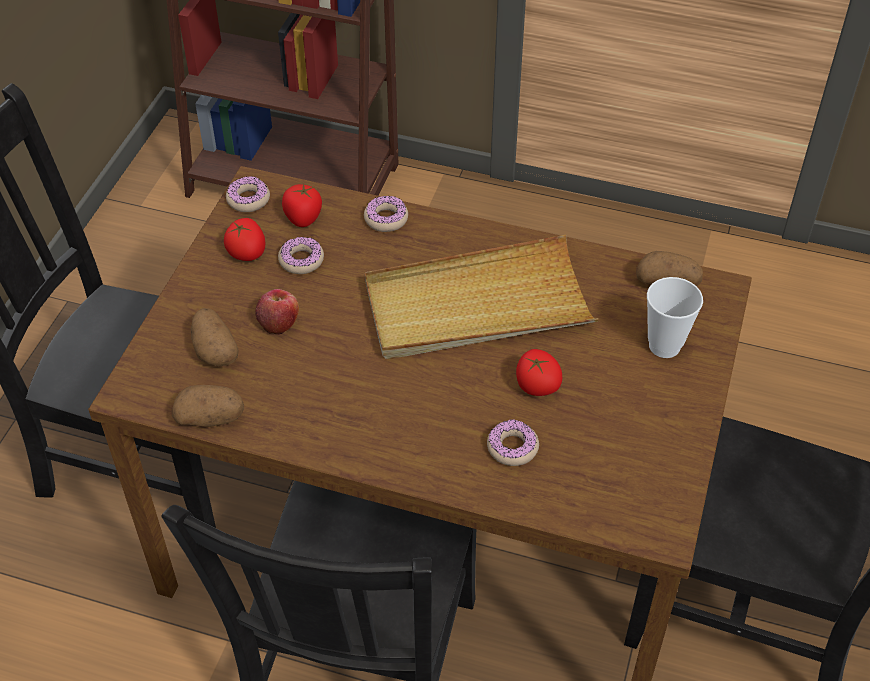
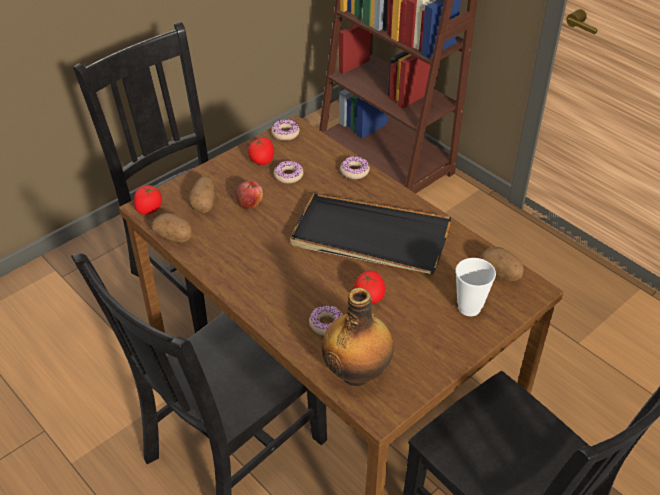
camera: 30 degrees right, 5 degrees down
(303, 218) = (307, 154): tomato -> tomato (149, 209)
(477, 305) = (369, 238): beige tray -> black tray
(598, 493) = (357, 372): none -> bottle

